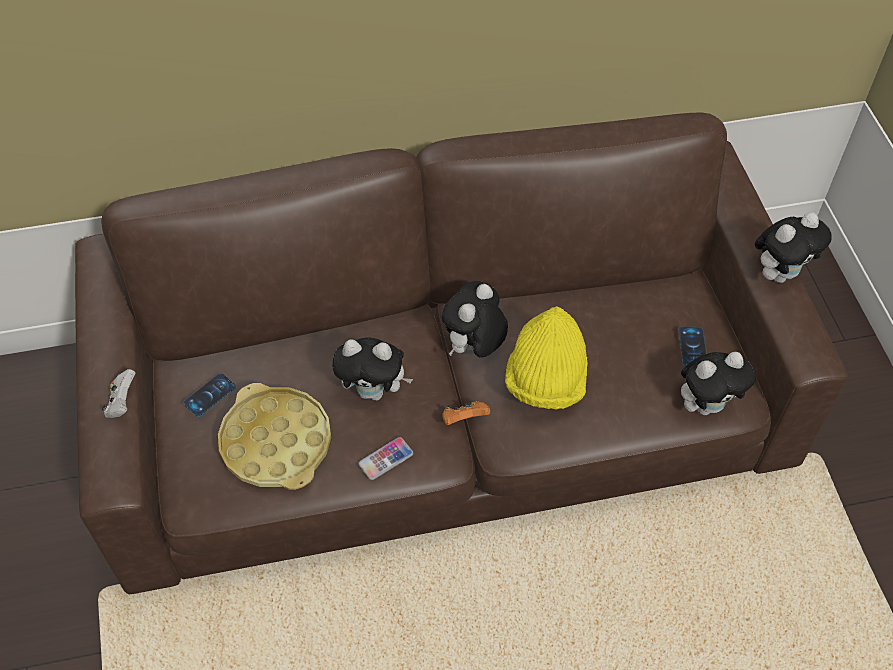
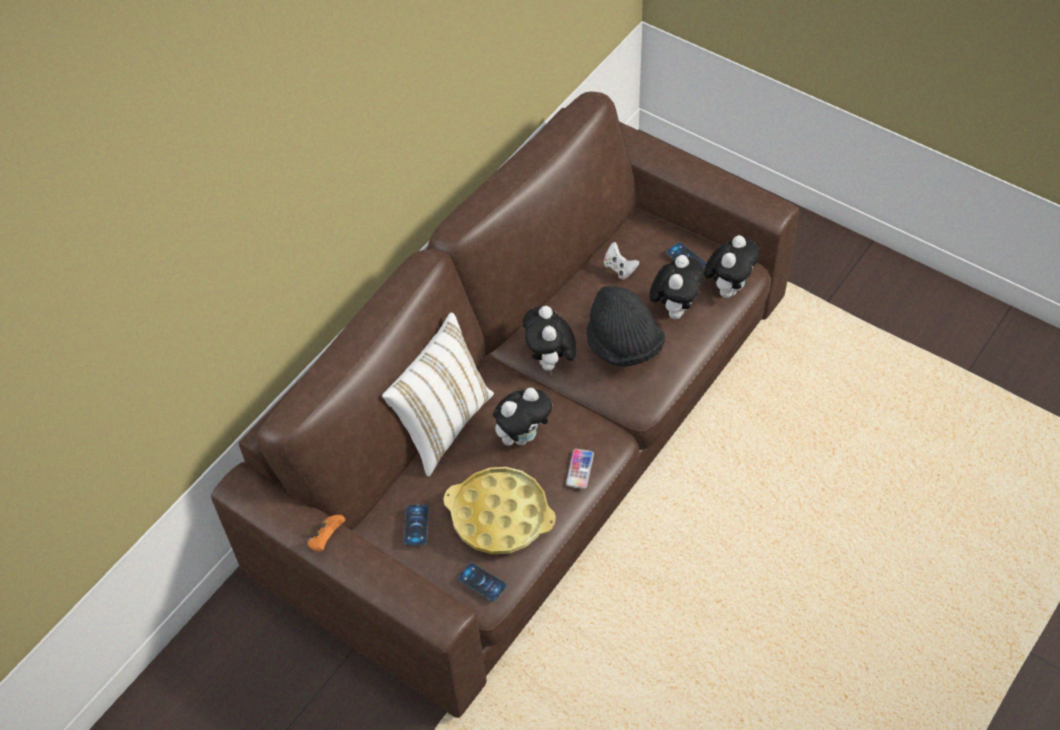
camera: 40 degrees left, 0 degrees up
(122, 403) = (388, 564): white game controller -> white game controller (619, 268)
(201, 487) = (482, 582): none -> phone
(326, 331) = (443, 425): none -> white pillow
(464, 419) = (597, 409): orange game controller -> orange game controller (326, 539)
(546, 380) = (623, 345): yellow hat -> black hat
(780, 273) = (703, 171): plush toy -> plush toy (675, 308)

